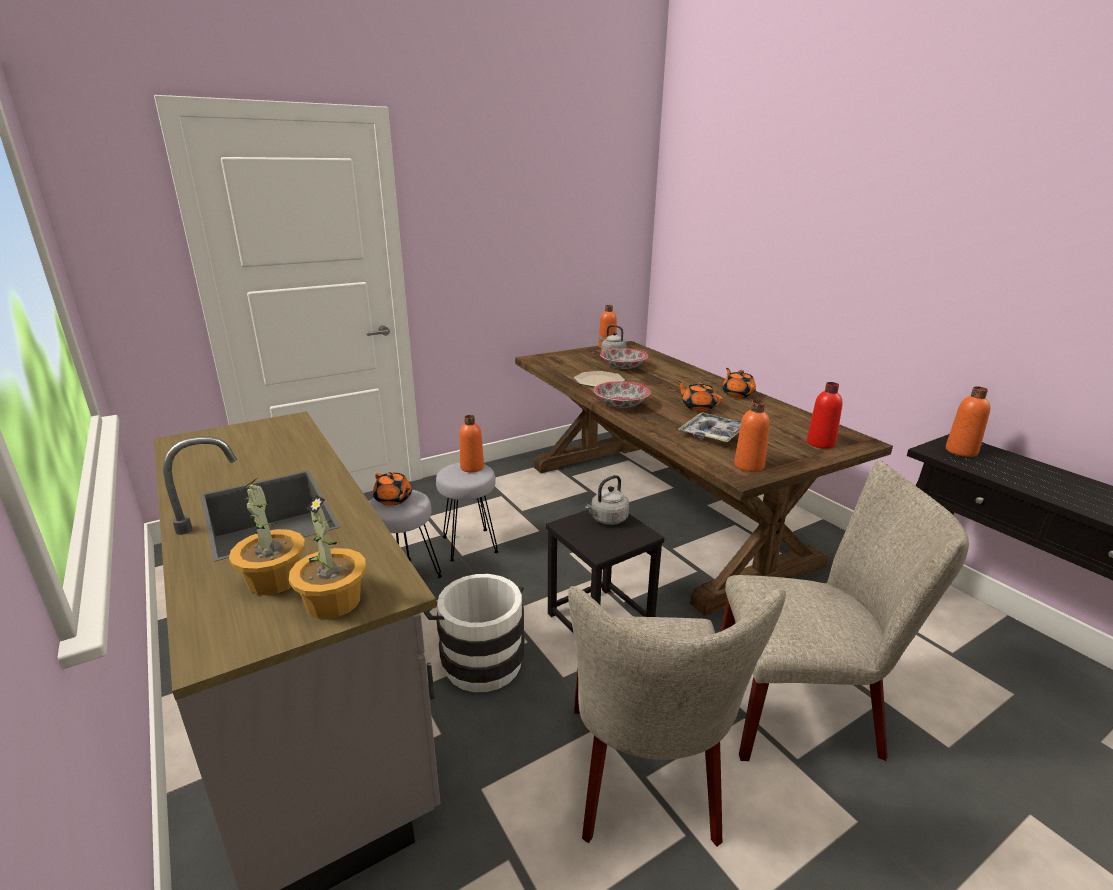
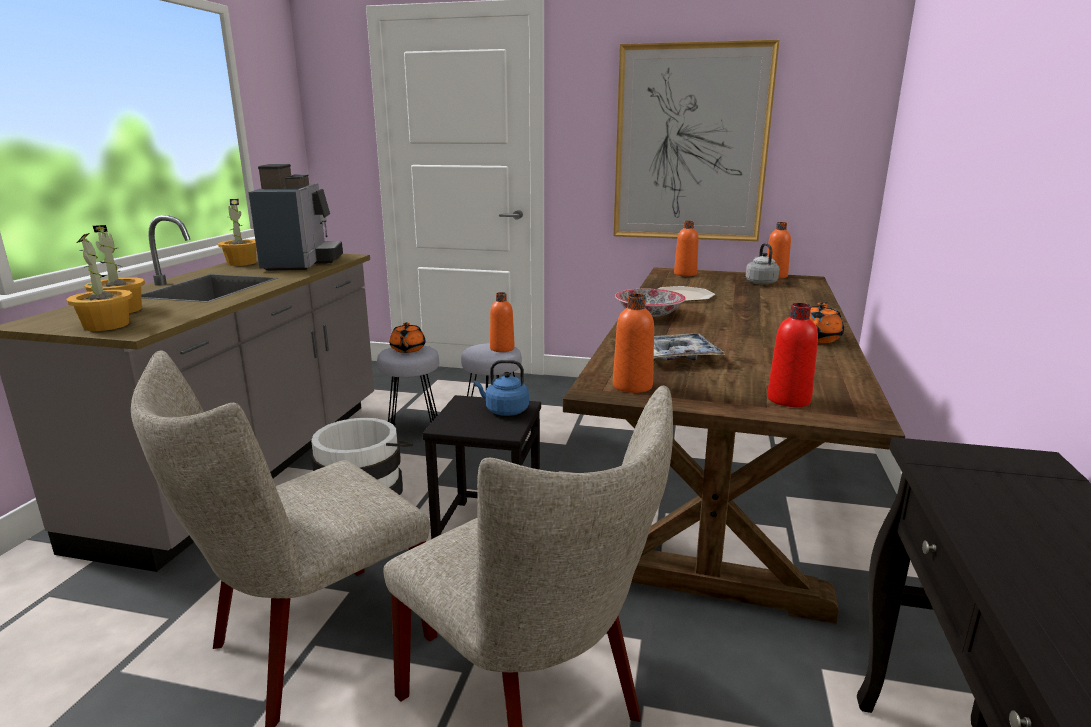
camera: 45 degrees right, 5 degrees down
(186, 466) = (241, 263): none -> potted plant
(265, 443) = (301, 262): none -> coffee machine
(529, 247) = (690, 144): none -> picture
(607, 519) = (504, 411): grey kettle -> blue kettle
(623, 367) = (744, 292): bowl -> none
(698, 407) = (728, 335): orange teapot -> none
(961, 451) = (990, 469): orange bottle -> orange bottle (685, 274)

